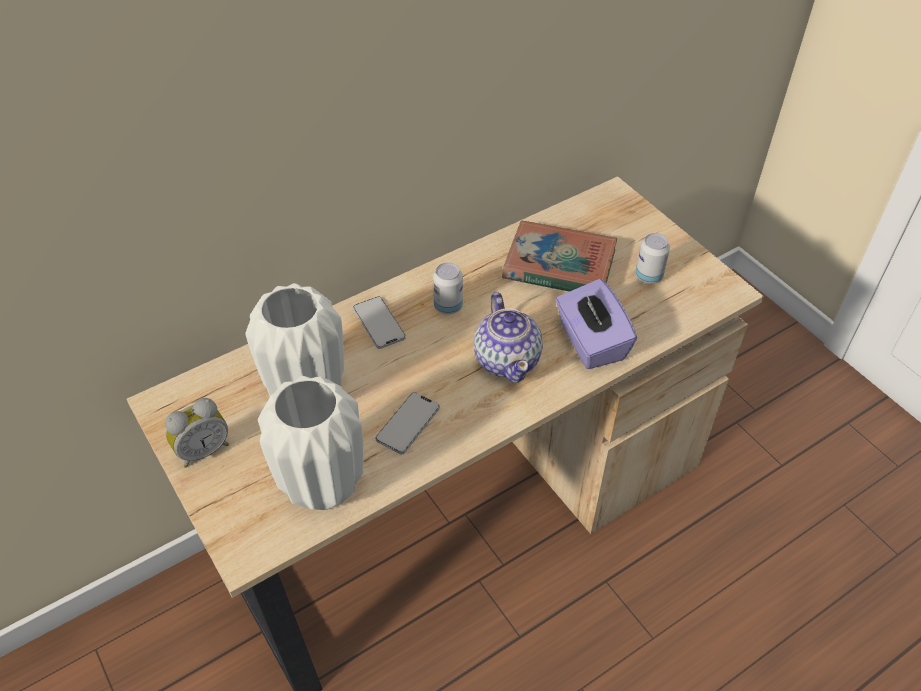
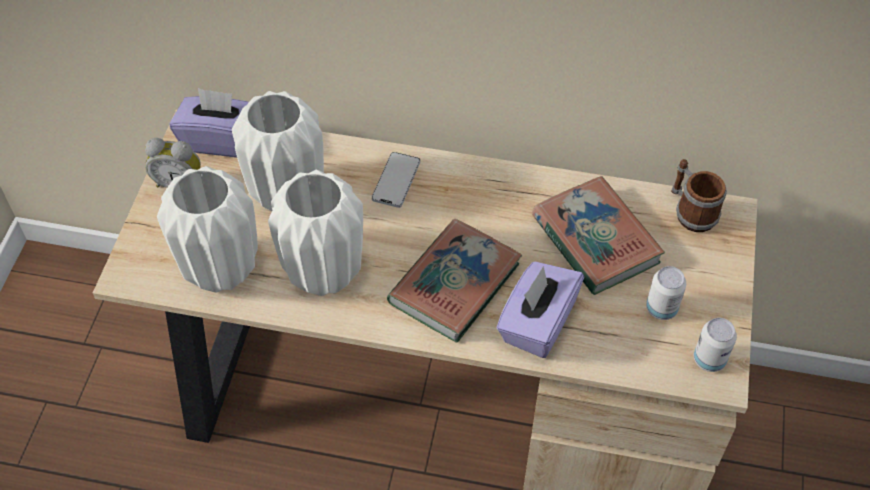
camera: 45 degrees right, 5 degrees up
(200, 393) = (222, 140): none -> purple tissue box
(408, 424) = (325, 274): phone -> white vase
(448, 306) = (463, 206): can -> can (709, 360)
(507, 359) = (454, 284): teapot -> book
(591, 209) = (690, 211): none -> mug

